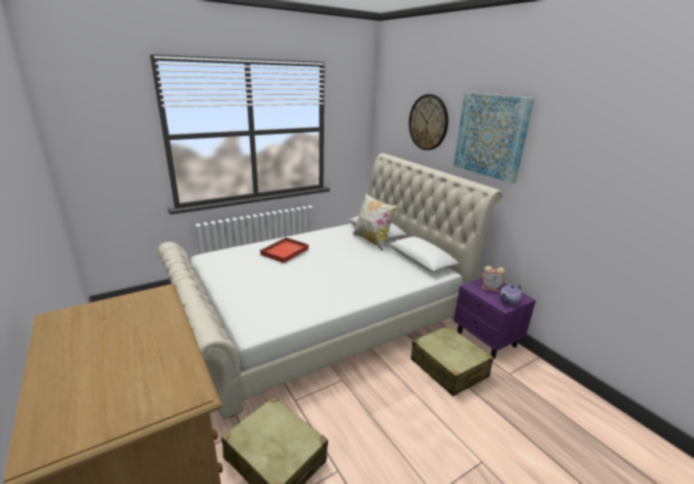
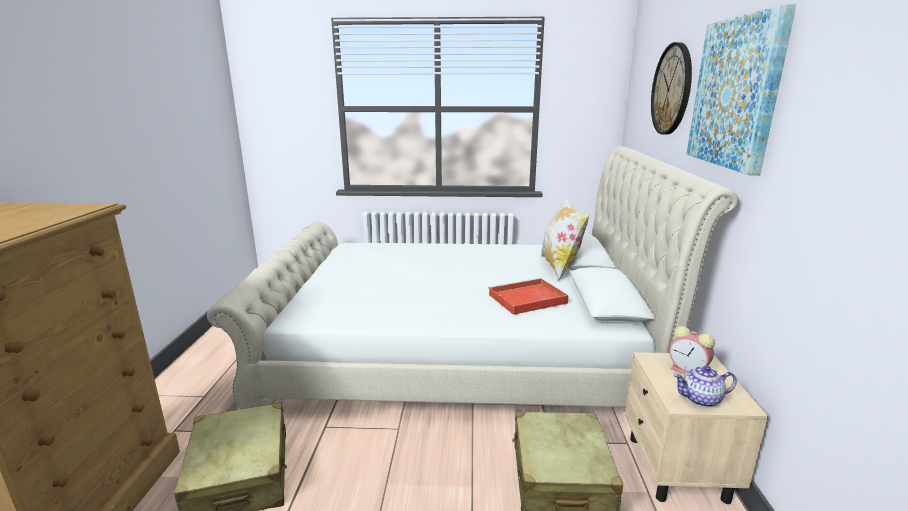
camera: 35 degrees right, 5 degrees down
(284, 252) = (429, 256): red tray -> red tray (526, 299)
(486, 339) = (676, 468): purple nightstand -> beige nightstand

